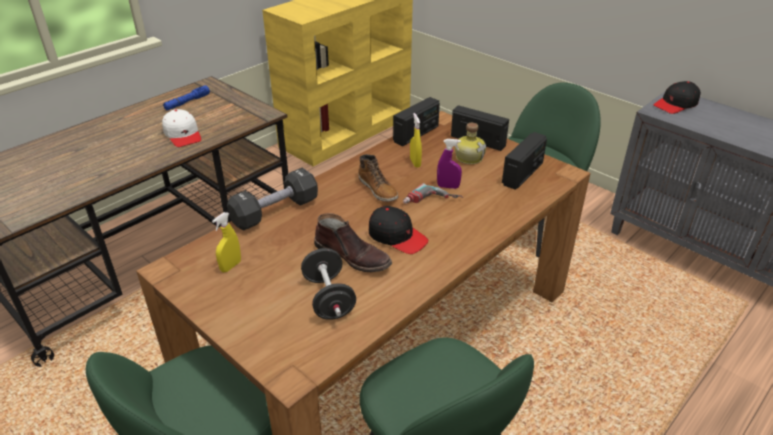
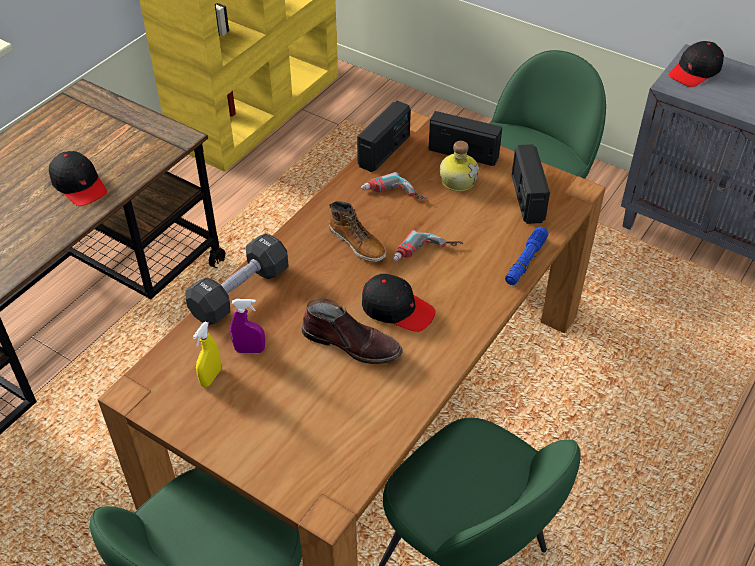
camera: 10 degrees left, 10 degrees up
(183, 135) = (79, 185): white cap -> black cap
(187, 102) = (65, 129): blue flashlight -> blue flashlight (525, 261)
(329, 298) = (339, 404): black dumbbell -> none
(415, 163) = (393, 197): yellow spray bottle -> power drill
(448, 187) = (441, 228): purple spray bottle -> purple spray bottle (250, 350)
(523, 174) = (527, 198): radio -> radio turned 150 degrees clockwise

